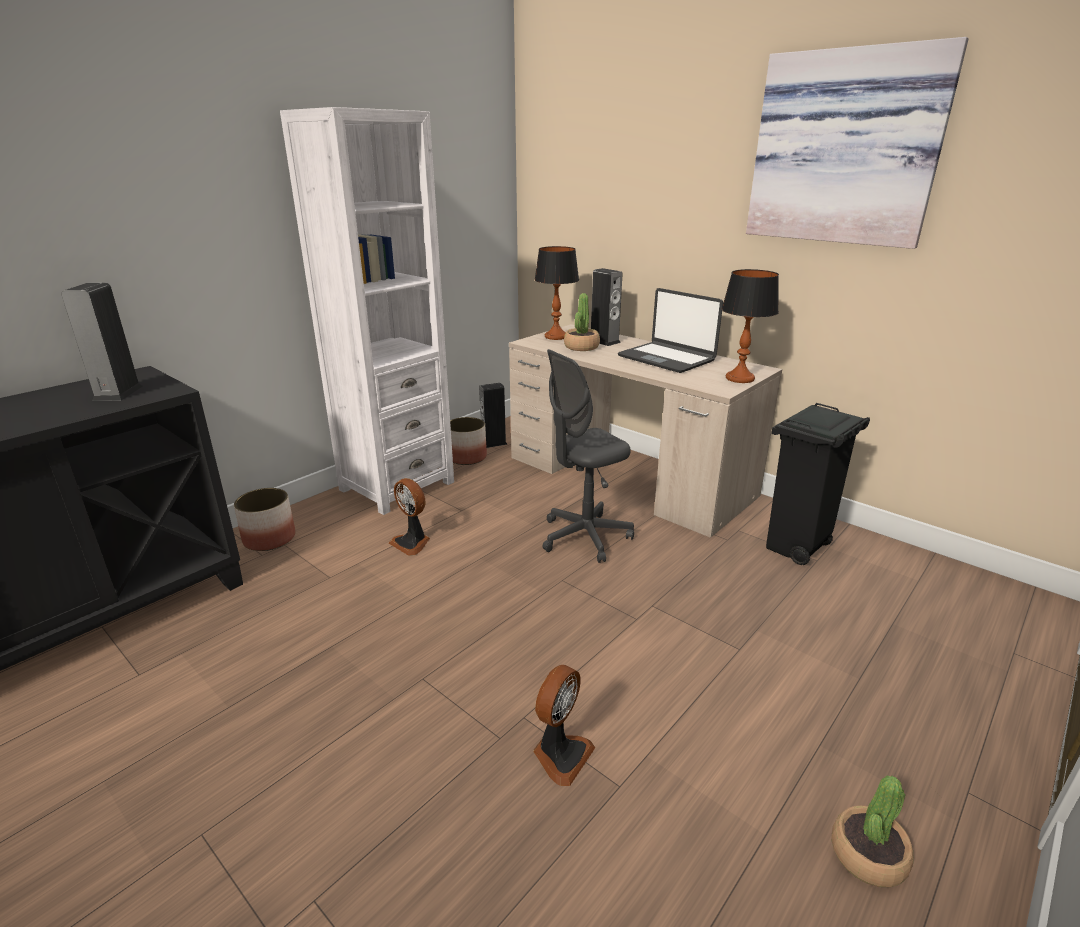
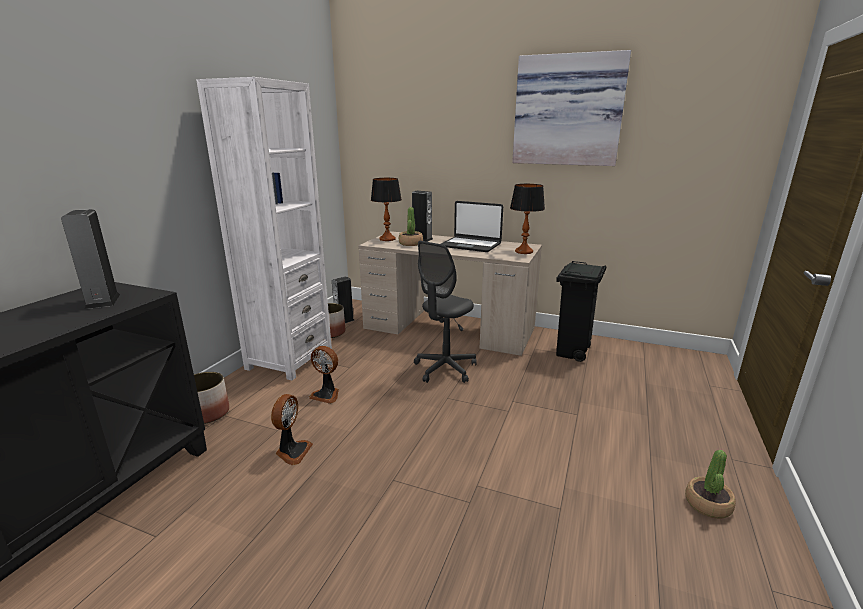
camera: 20 degrees left, 5 degrees down
(560, 754) = (514, 501): fan -> fan (292, 451)

